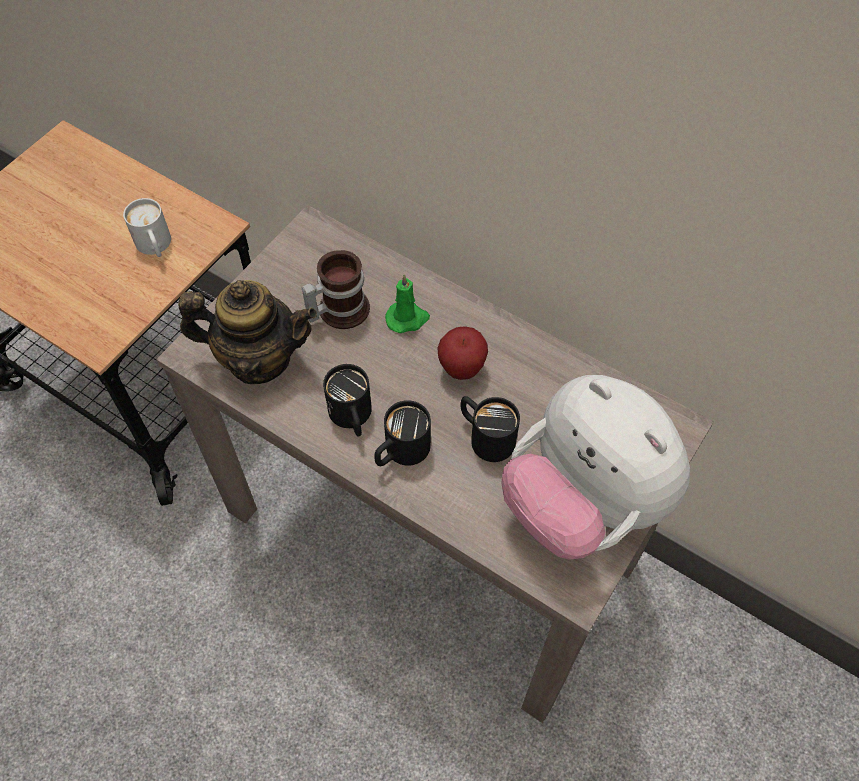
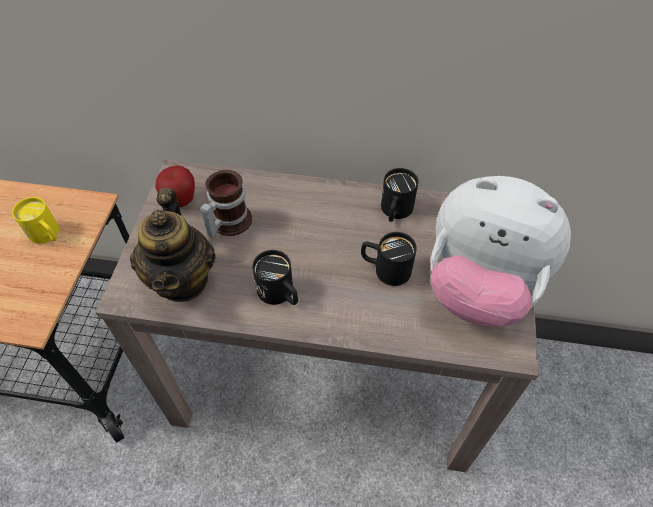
camera: 25 degrees left, 5 degrees down
(155, 247) = (48, 235): white mug -> yellow mug
(258, 359) = (182, 279): teapot -> teapot turned 105 degrees clockwise
(400, 452) = (330, 305): black mug -> black mug (395, 212)
(407, 318) = (283, 210): green candle -> none
(461, 369) = (341, 230): apple -> apple (180, 201)

